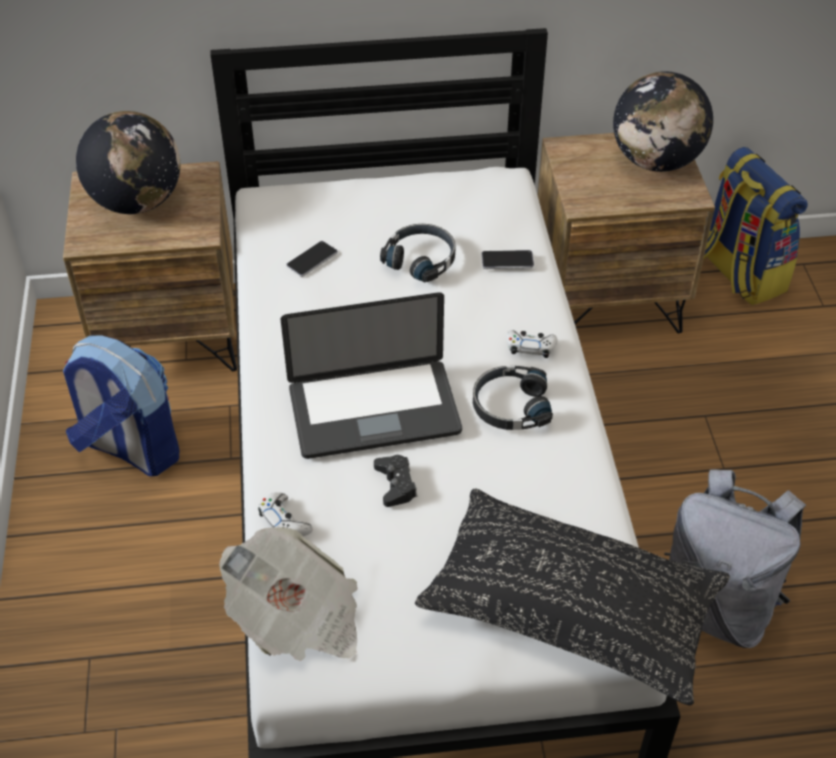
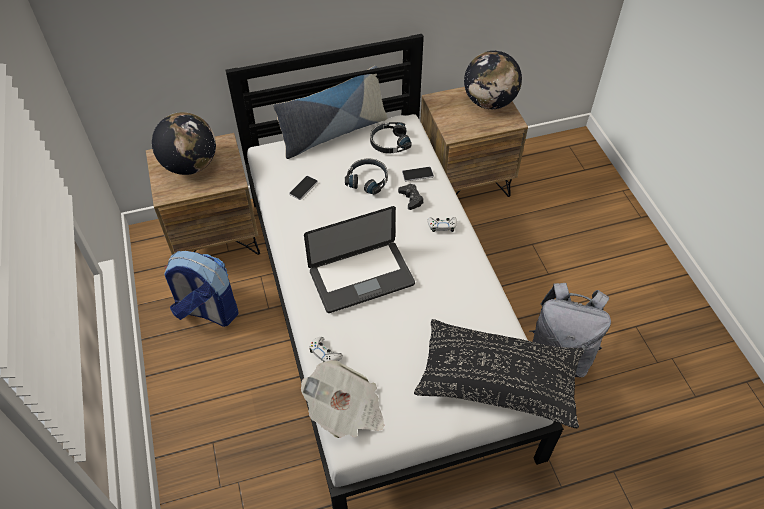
camera: 10 degrees left, 5 degrees up
(382, 181) = (333, 133): none -> pillow
(396, 484) = (384, 321): black game controller -> black game controller (411, 199)
(510, 406) = (438, 264): black headphones -> black headphones (389, 142)
(740, 274) = (535, 156): backpack -> none

